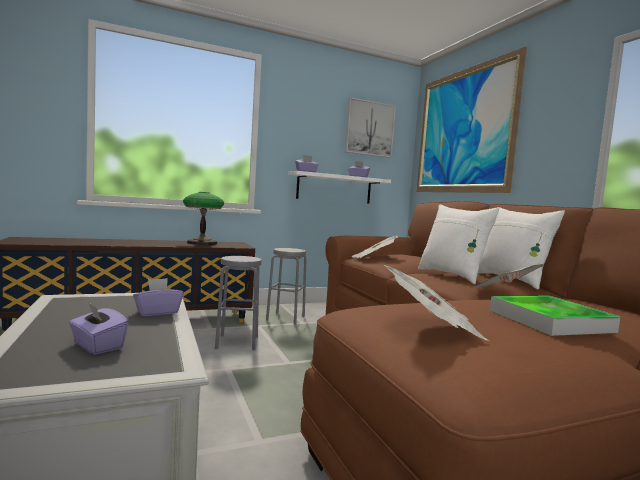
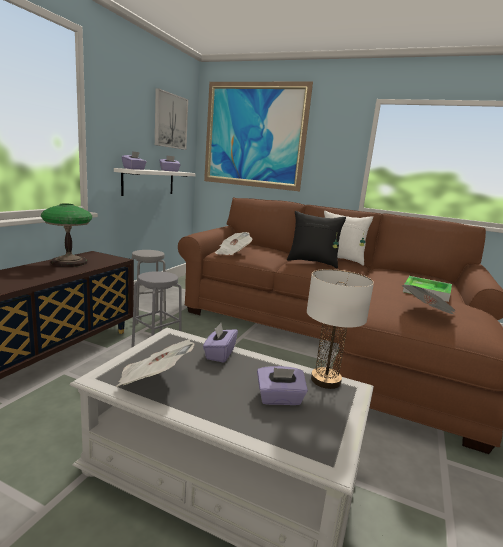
camera: 45 degrees left, 10 degrees up
(174, 355) = (326, 380): none -> table lamp
(451, 276) = (312, 263): white pillow -> black pillow
(503, 294) = (365, 274): newspaper -> newspaper (153, 380)

